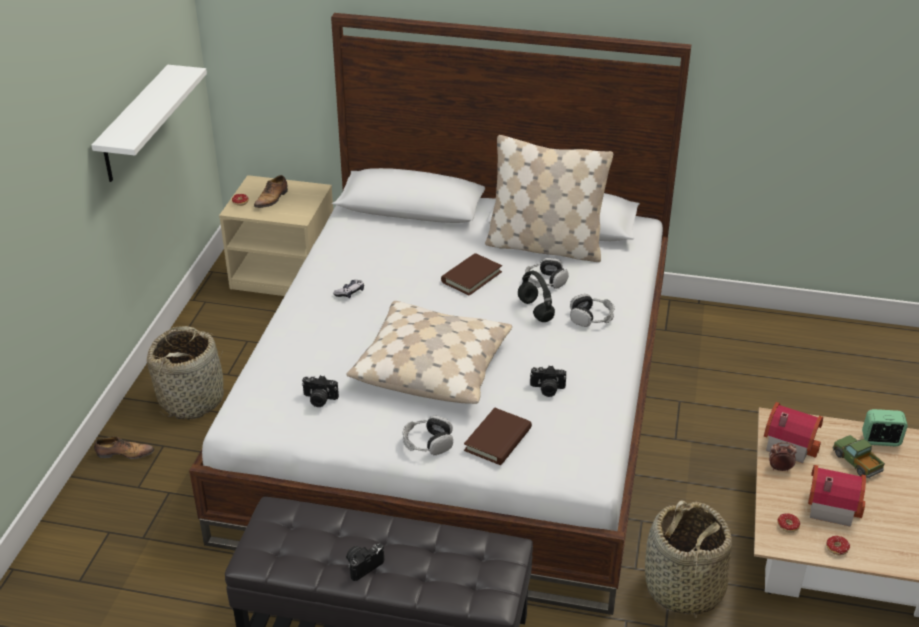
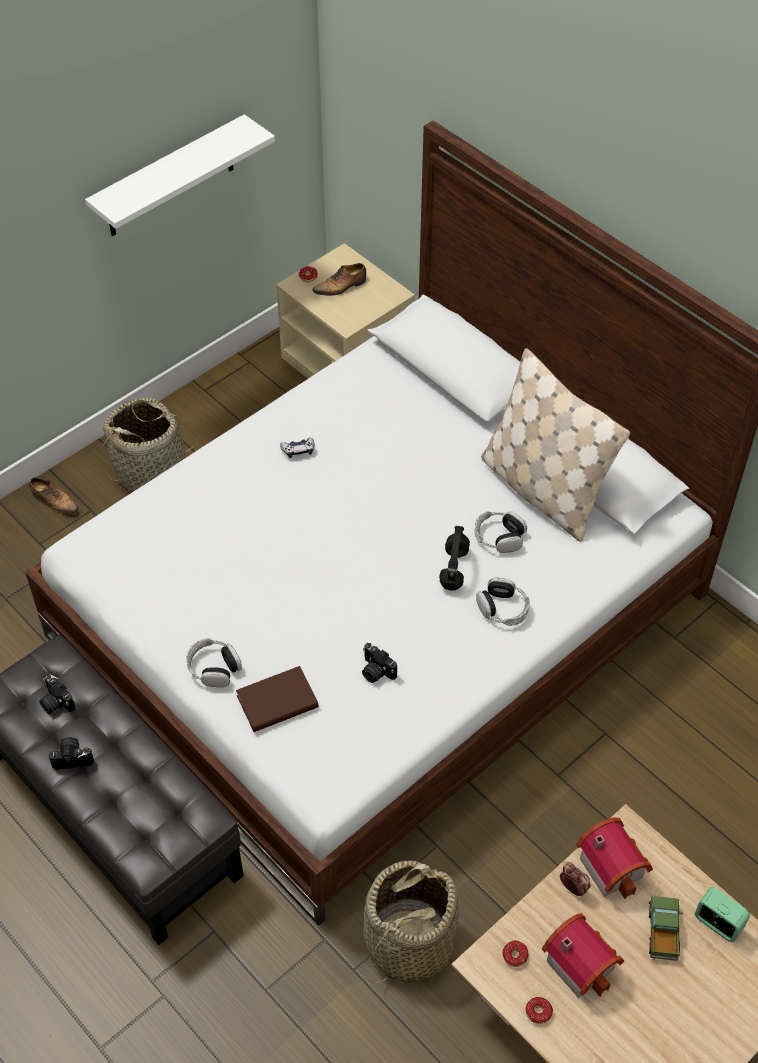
camera: 35 degrees right, 15 degrees up
(319, 399) = (162, 564): camera -> camera (56, 702)
(432, 366) = (295, 582): beige pillow -> none
(471, 277) = (430, 492): brown book -> none

